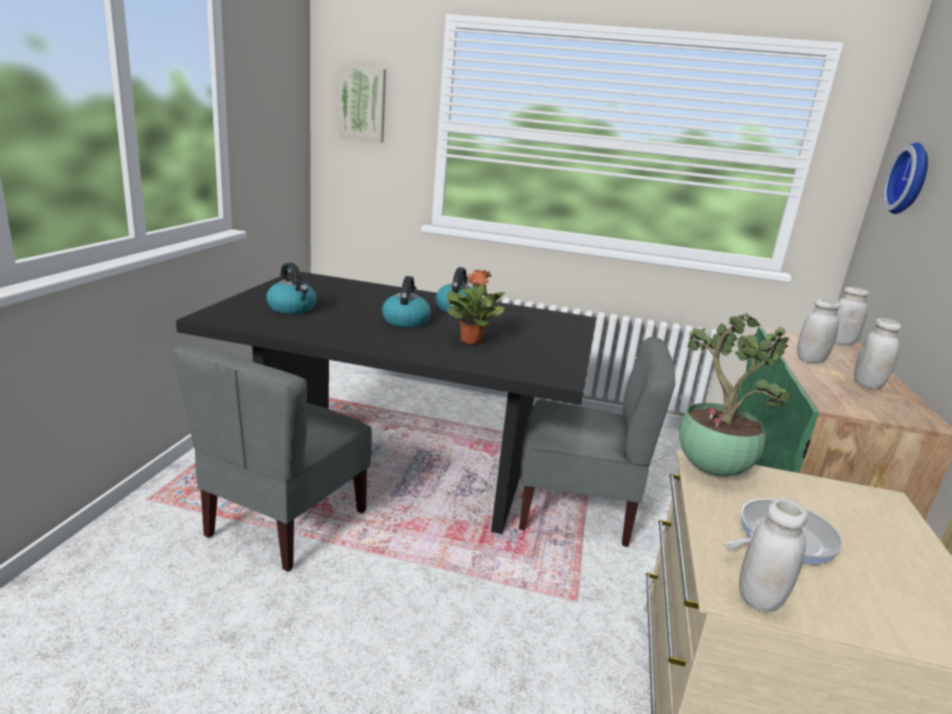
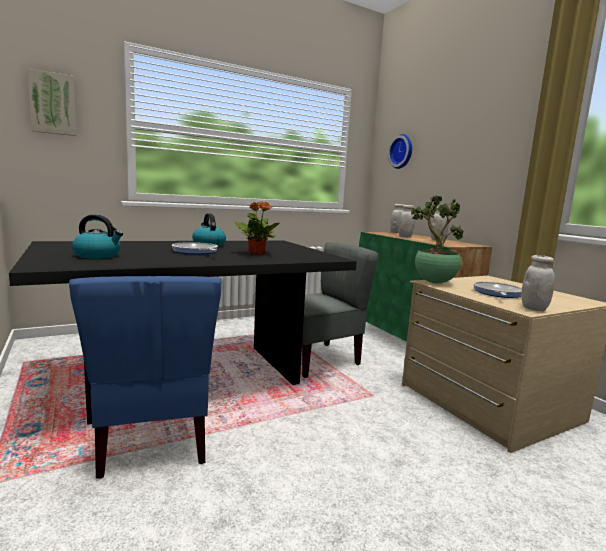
camera: 40 degrees left, 10 degrees down
(285, 523) = (155, 439): grey chair -> blue chair
(405, 321) = (196, 252): kettle -> frying pan

